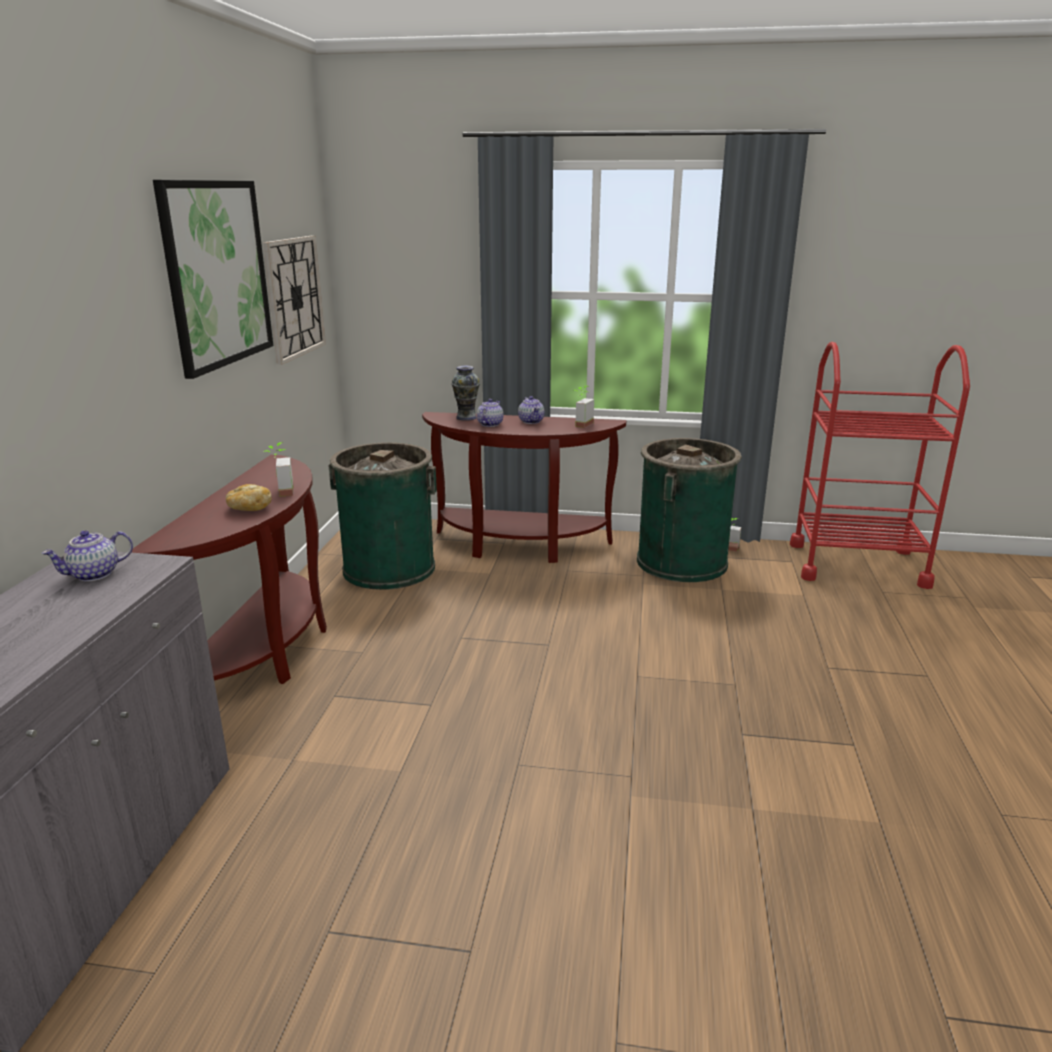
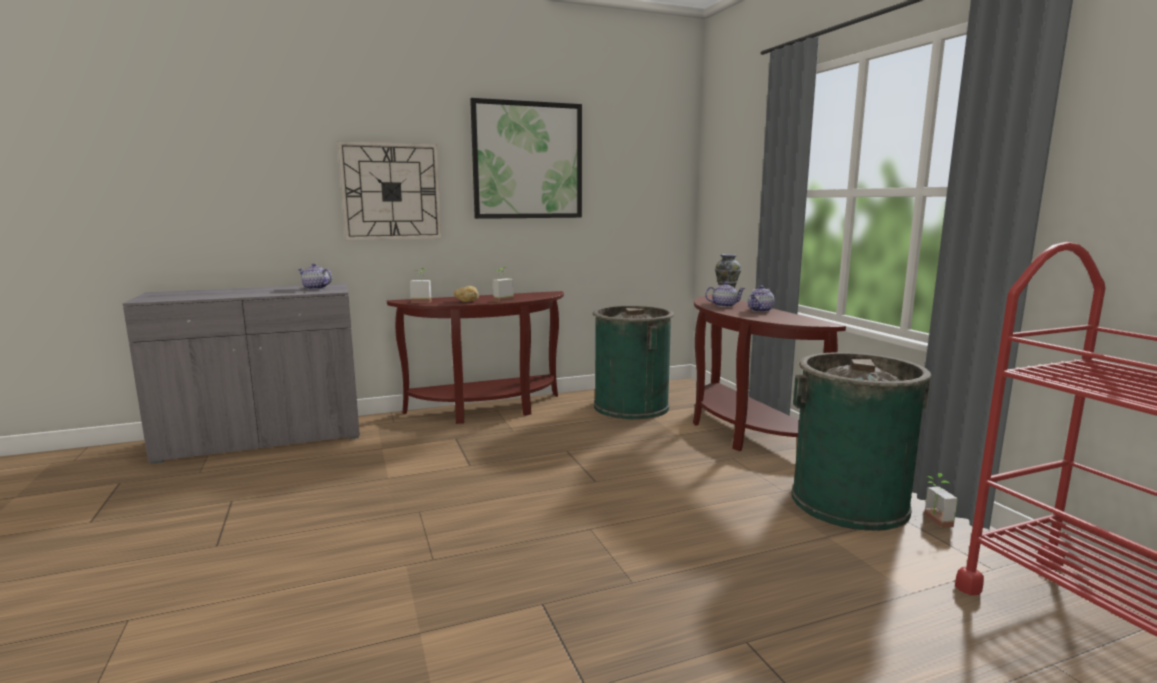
camera: 60 degrees right, 10 degrees down
(294, 297) = (629, 190): wall clock -> wall clock (391, 191)
(580, 424) = (791, 319): potted plant -> potted plant (422, 301)

